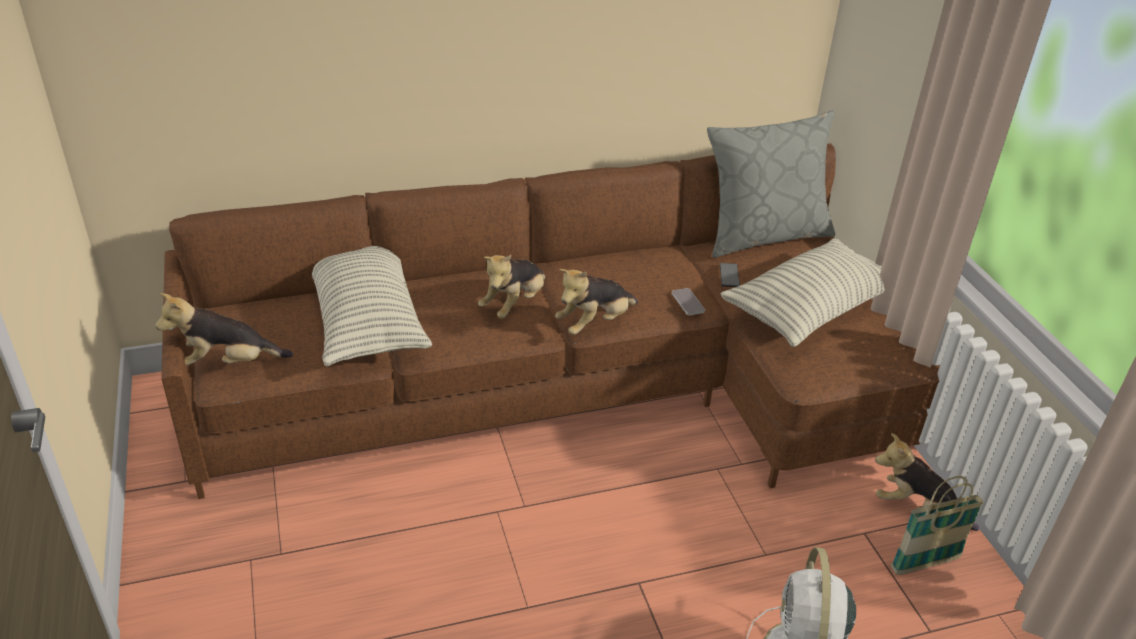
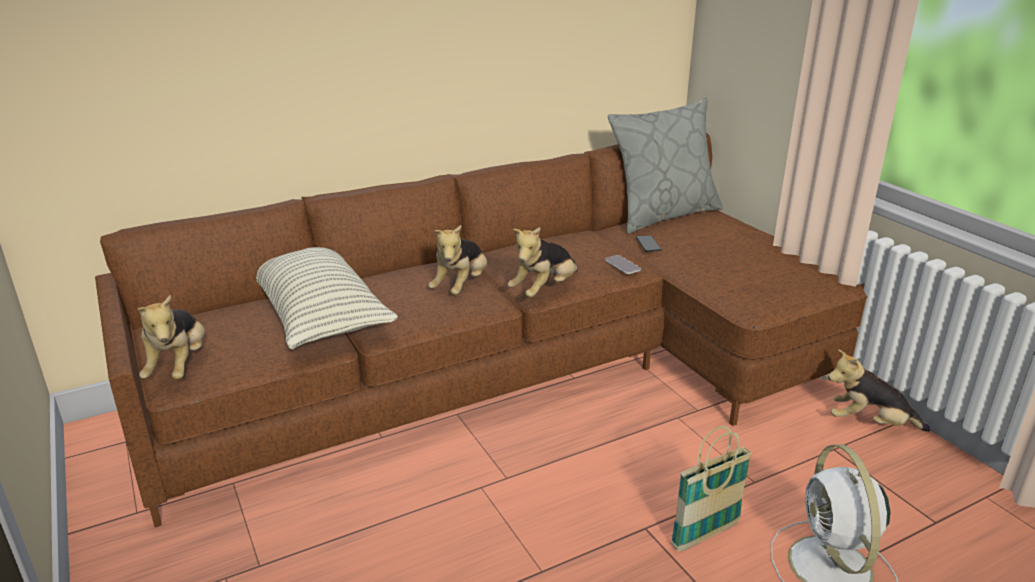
camera: 10 degrees left, 10 degrees down
(228, 363) = (179, 366): plush toy -> plush toy turned 75 degrees counterclockwise
(811, 309) = (732, 258): pillow -> none
(925, 564) = (900, 465): basket -> basket (705, 534)

